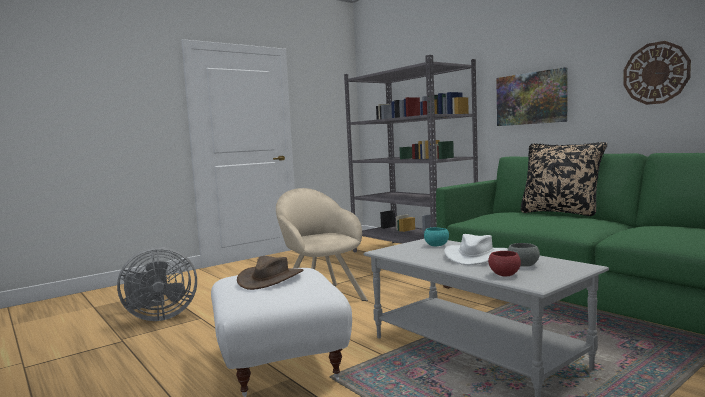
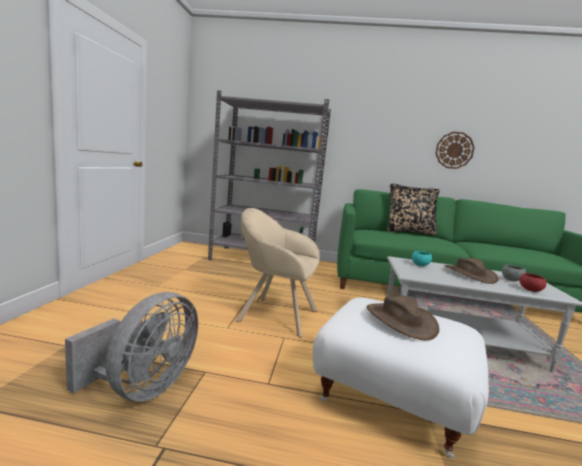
camera: 45 degrees left, 5 degrees up
(475, 256) = (469, 274): white hat -> brown hat
(531, 98) = (370, 149): picture -> none

